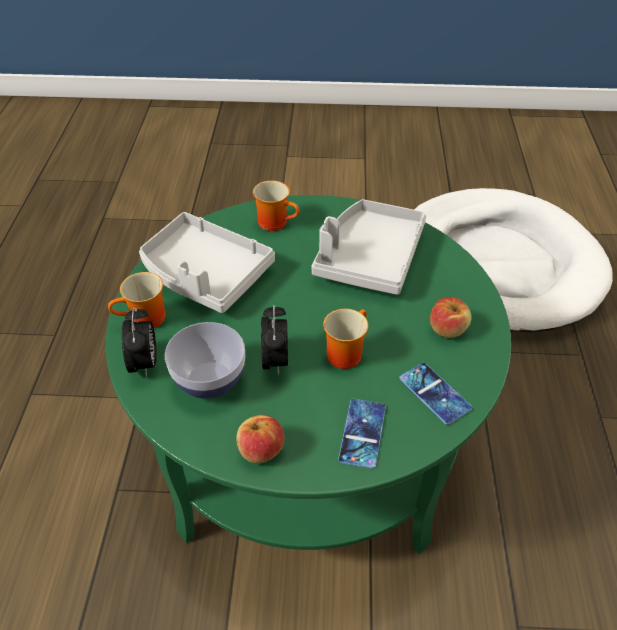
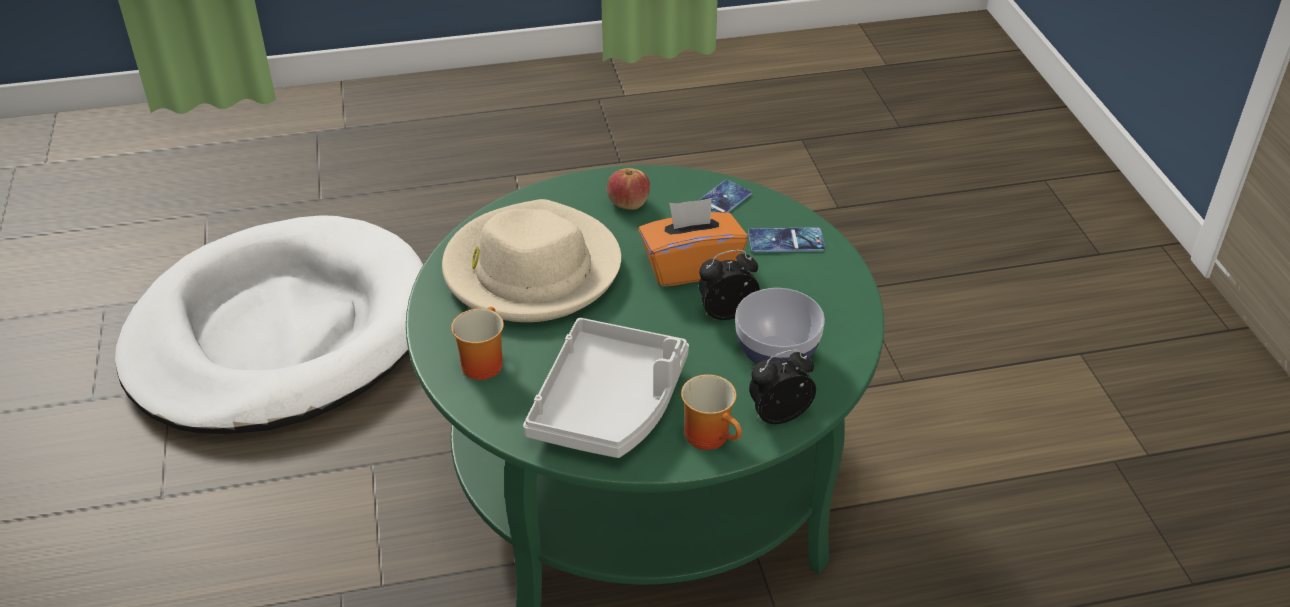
camera: 105 degrees left, 5 degrees down
(260, 450) = (839, 299): apple -> none
(344, 352) = (691, 267): mug -> orange tissue box
(369, 258) = (531, 269): grey tray -> beige hat

